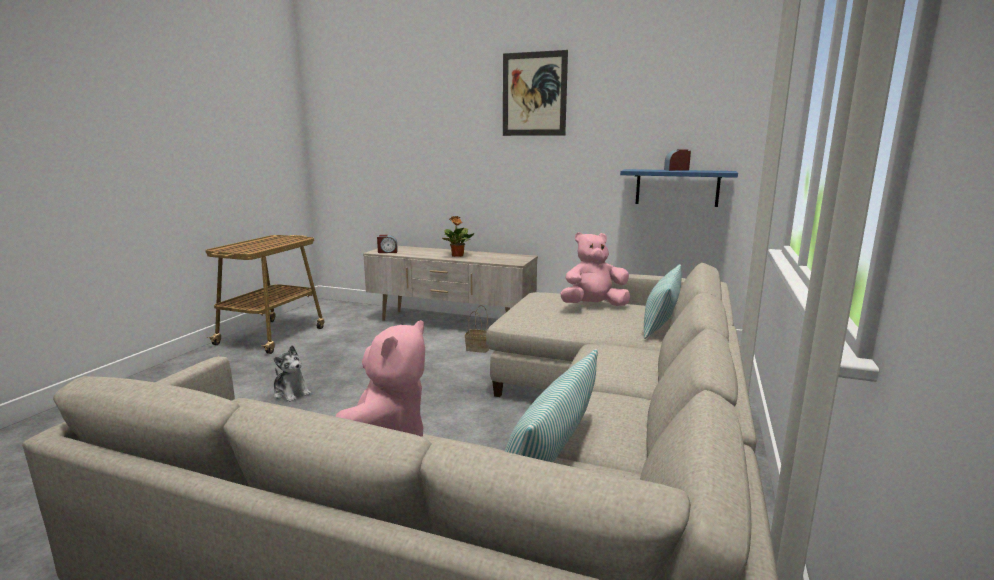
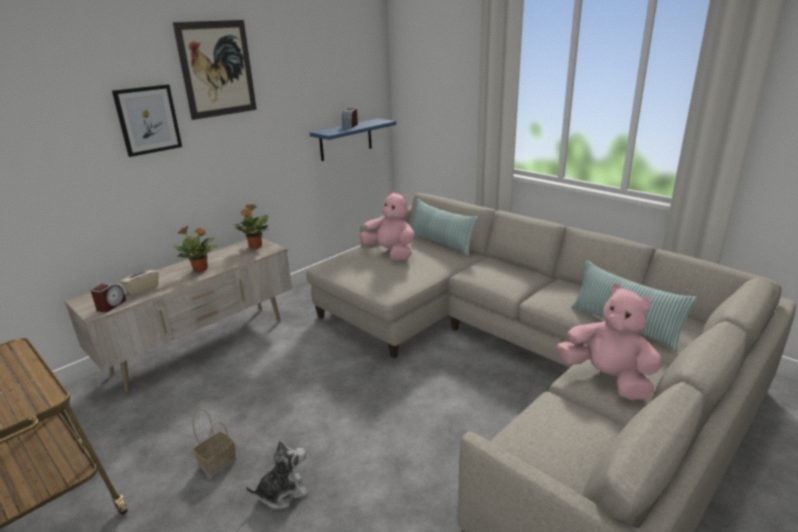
camera: 65 degrees left, 10 degrees up
(414, 252) = (142, 289): none -> beige tissue box
(469, 130) = (148, 120): none -> picture
(479, 348) = (288, 344): basket -> basket (218, 462)
(515, 258) = (255, 246): none -> potted plant
(593, 306) = (390, 253): pink plush toy -> pink plush toy turned 120 degrees clockwise

